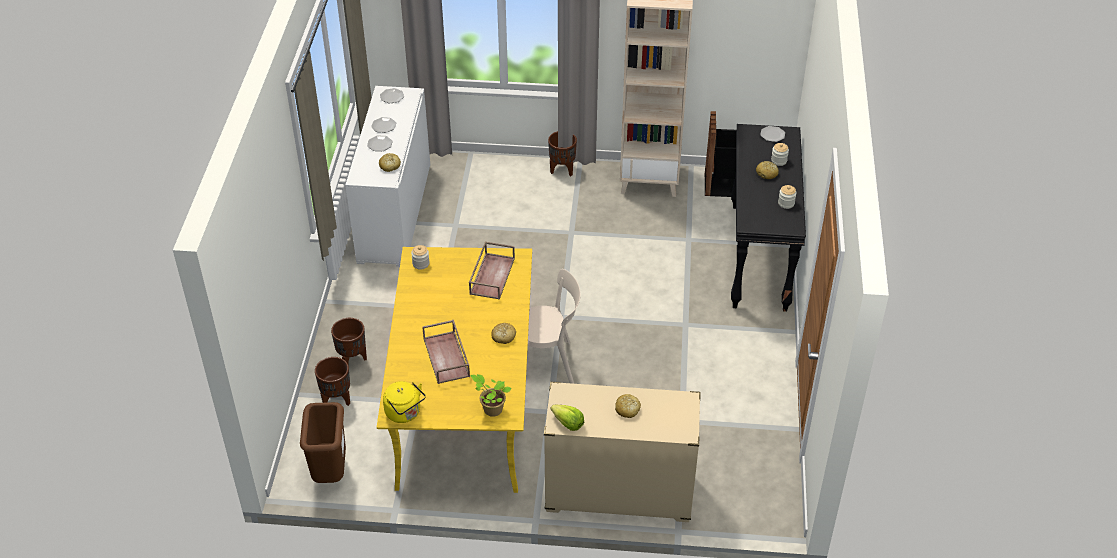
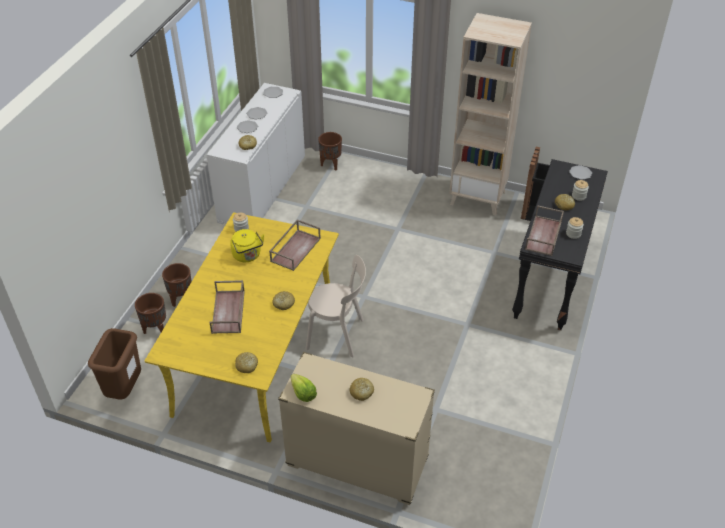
camera: 15 degrees right, 0 degrees up
(405, 413) = (172, 353): yellow kettle -> yellow kettle (248, 256)
(491, 409) = (246, 365): potted plant -> bread
(562, 170) = (408, 178): brown planter -> brown planter (330, 165)
(756, 211) = (544, 236): none -> brown tray

